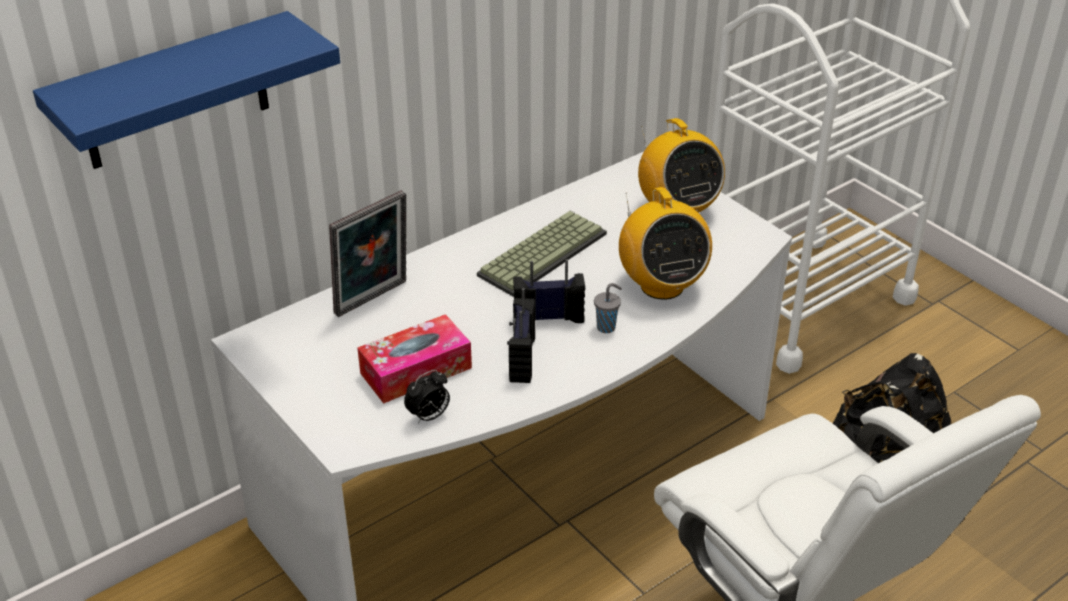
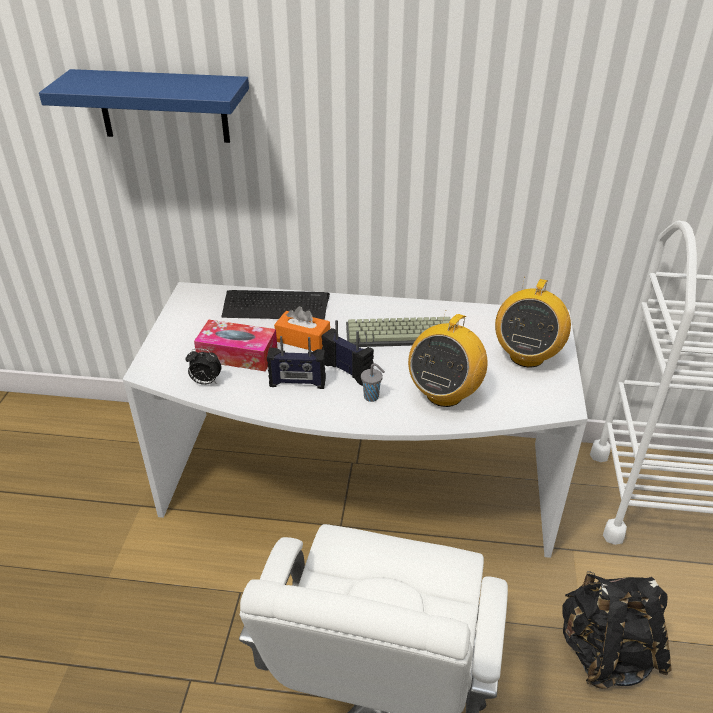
camera: 45 degrees right, 0 degrees up
(373, 300) = (275, 306): picture frame -> keyboard
(459, 316) = (303, 340): none -> orange tissue box
(521, 358) = (297, 383): radio -> radio turned 135 degrees counterclockwise

